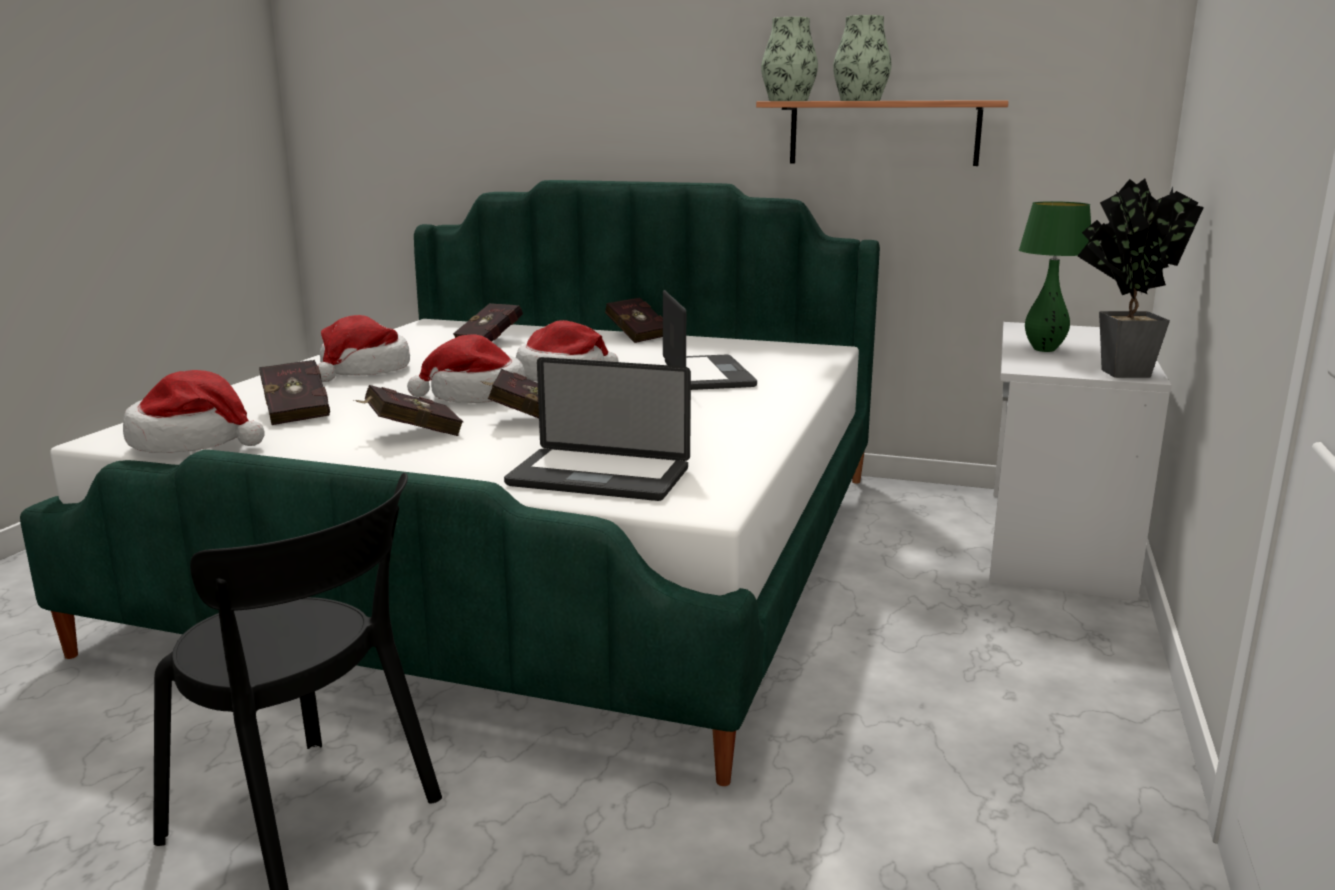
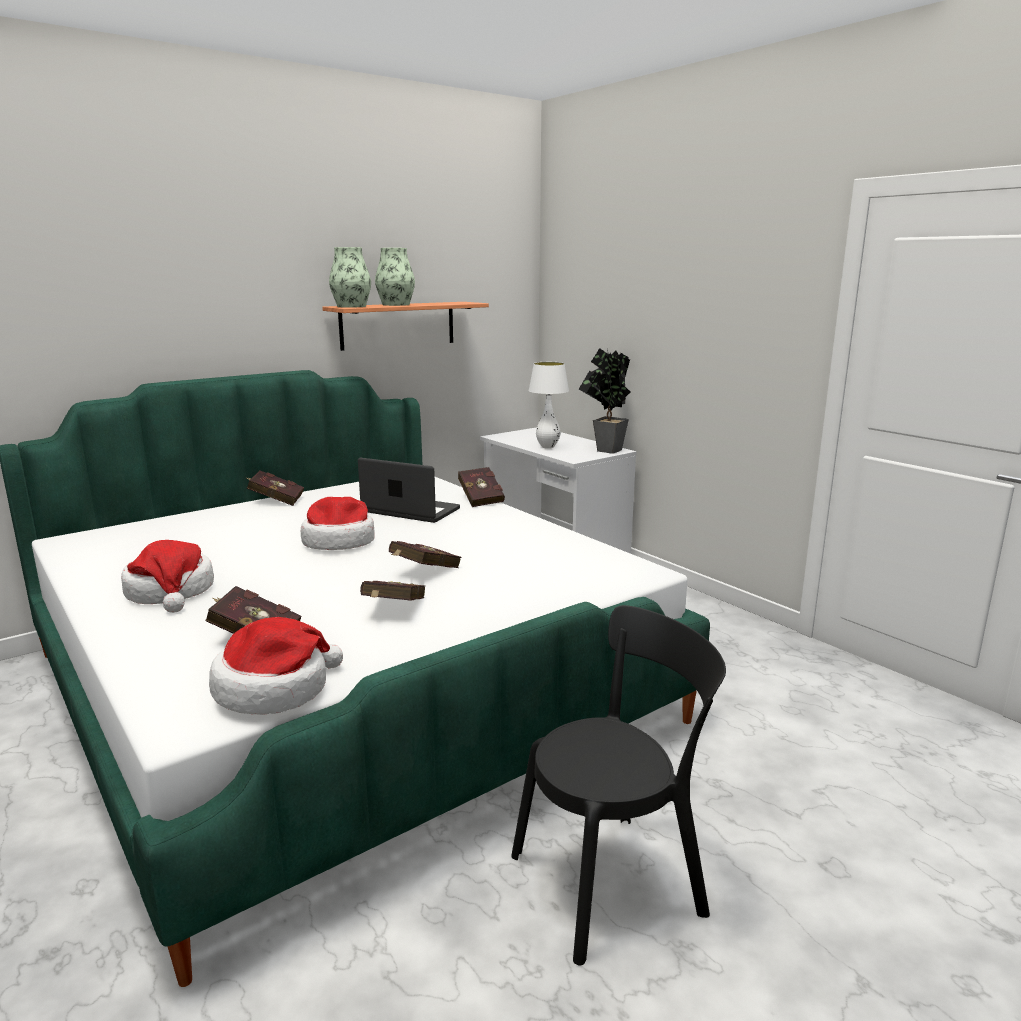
camera: 55 degrees left, 0 degrees up
(475, 395) = (332, 573): hat -> none
(492, 341) = (182, 536): red book -> red book (480, 499)
(598, 477) = (569, 582): laptop -> none
(1044, 350) = (548, 447): green table lamp -> white table lamp

